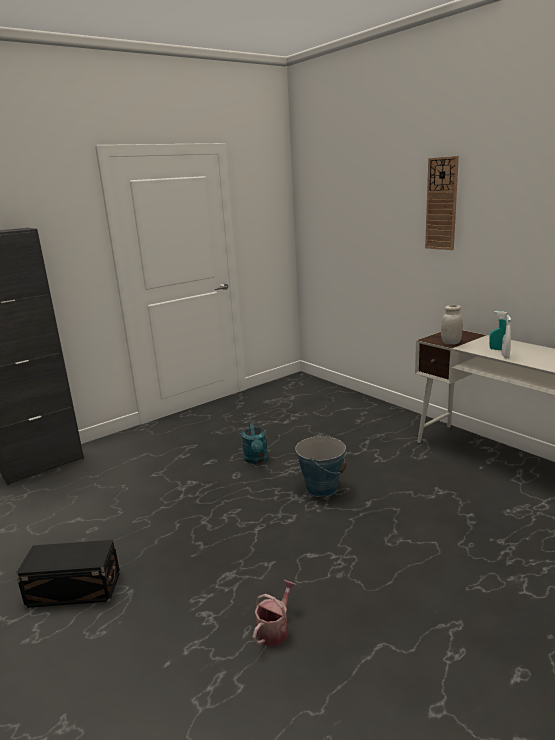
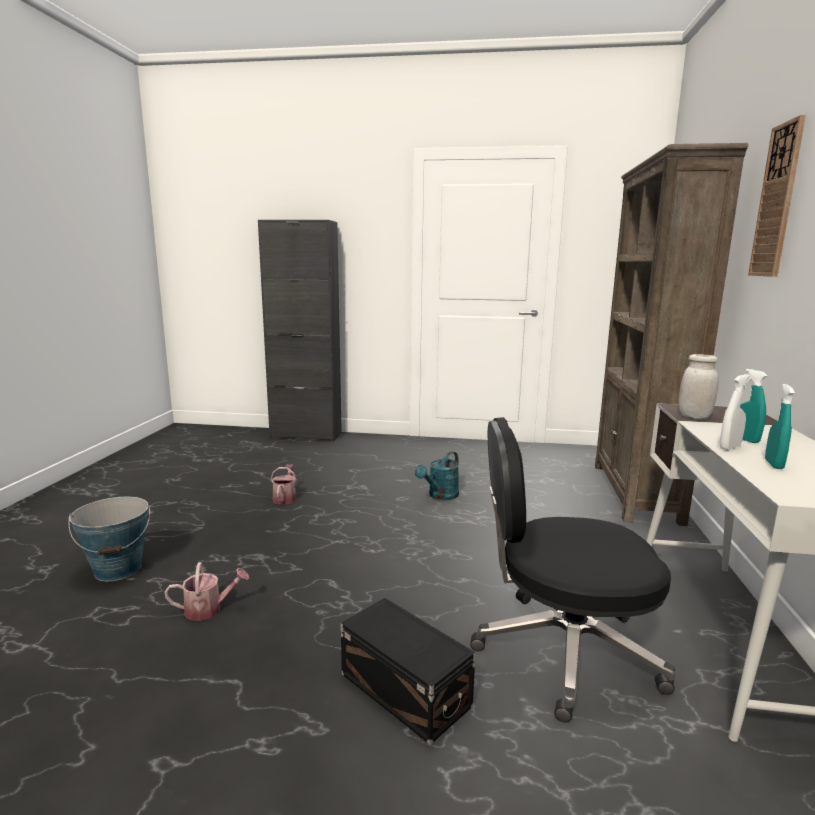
camera: 45 degrees right, 5 degrees down
(75, 590) = (182, 509): black storage box -> black storage box (404, 692)
(149, 524) = (285, 497): none -> watering can
(322, 488) = (447, 544): bucket -> bucket (118, 569)
(350, 402) = (635, 493): none -> brown bookcase
(465, 507) = (562, 650): none -> black office chair
(536, 359) = (773, 464): none -> turquoise spray bottle

